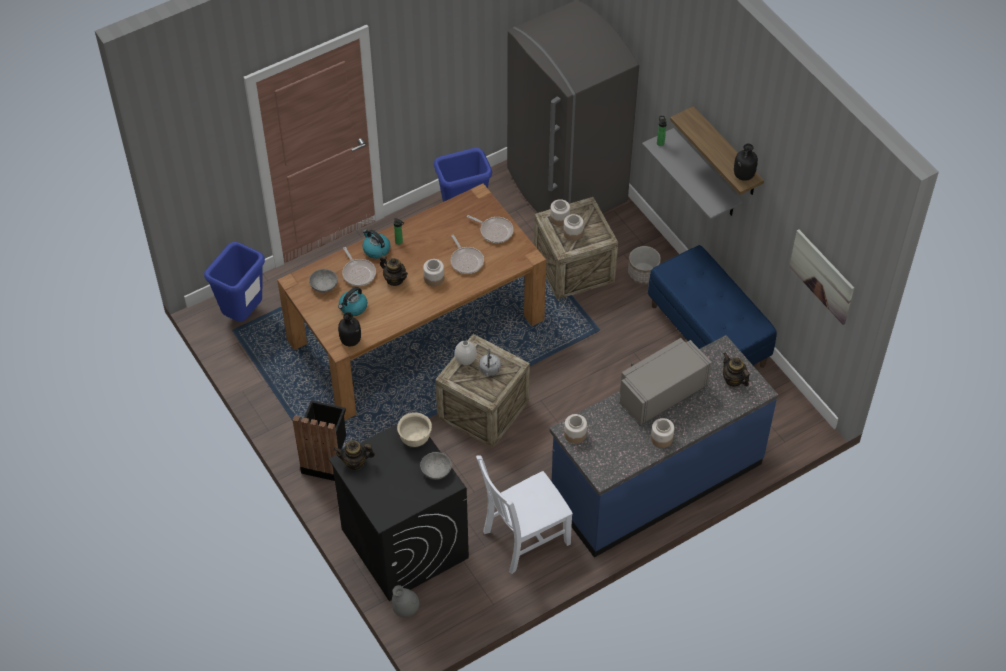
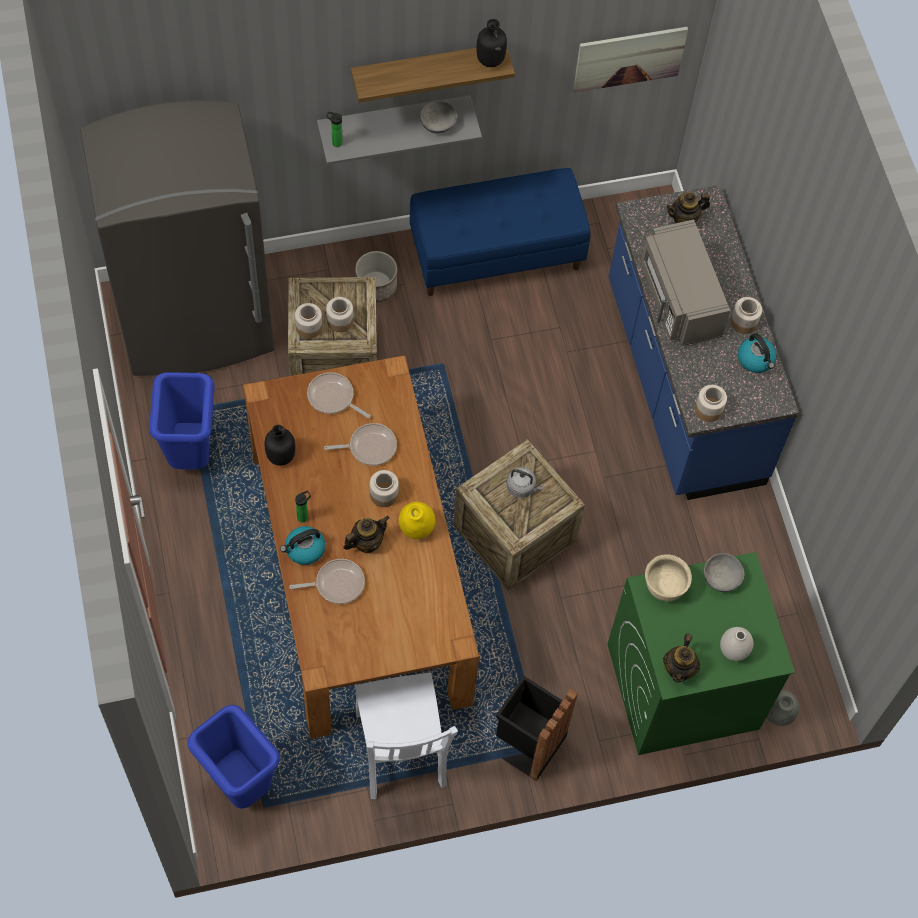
camera: 75 degrees left, 10 degrees up
(324, 285) = (341, 633): grey bowl -> grey bowl (437, 124)
(351, 341) = (450, 626): black bottle -> black bottle (281, 456)
(353, 307) = (394, 608): kettle -> kettle (756, 360)
(403, 543) = (681, 687): black washing machine -> green washing machine
(416, 302) = (416, 528): none -> yellow vase
(466, 361) = (497, 509): white vase -> white vase (733, 650)
(494, 231) = (333, 397): frying pan -> frying pan turned 105 degrees counterclockwise
(523, 538) = (717, 550): white chair -> white chair (401, 753)

